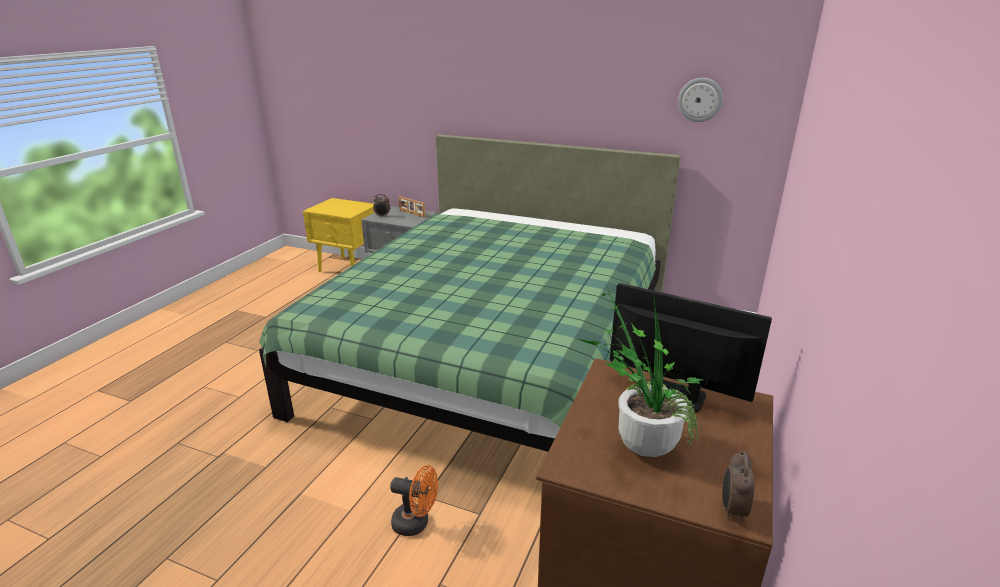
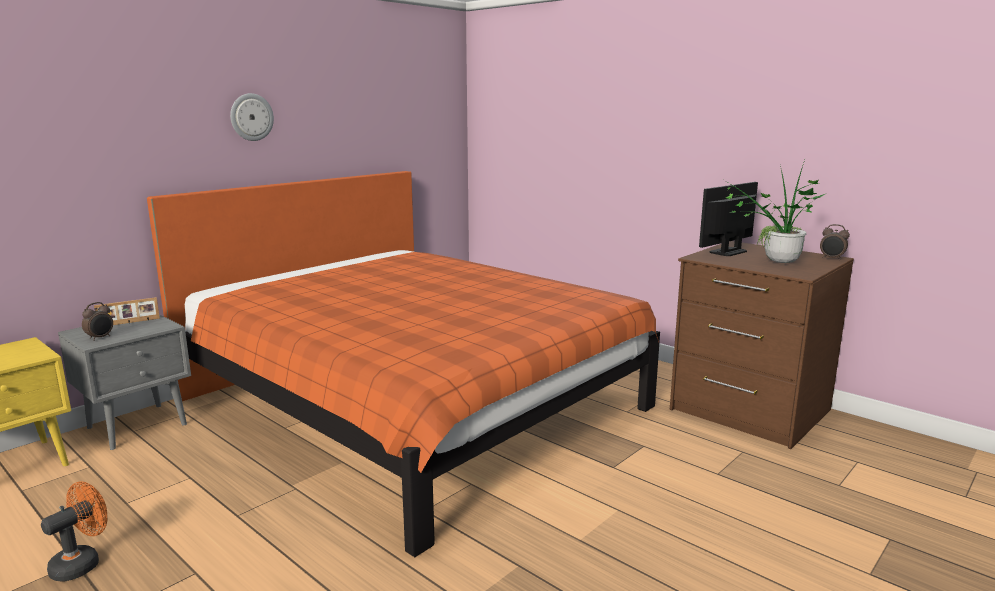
camera: 70 degrees left, 10 degrees down
(416, 523) = (647, 476): orange fan -> orange fan (82, 563)
(492, 358) = (413, 404): green bed -> orange bed
(700, 99) = (411, 120): wall clock -> wall clock (251, 117)

